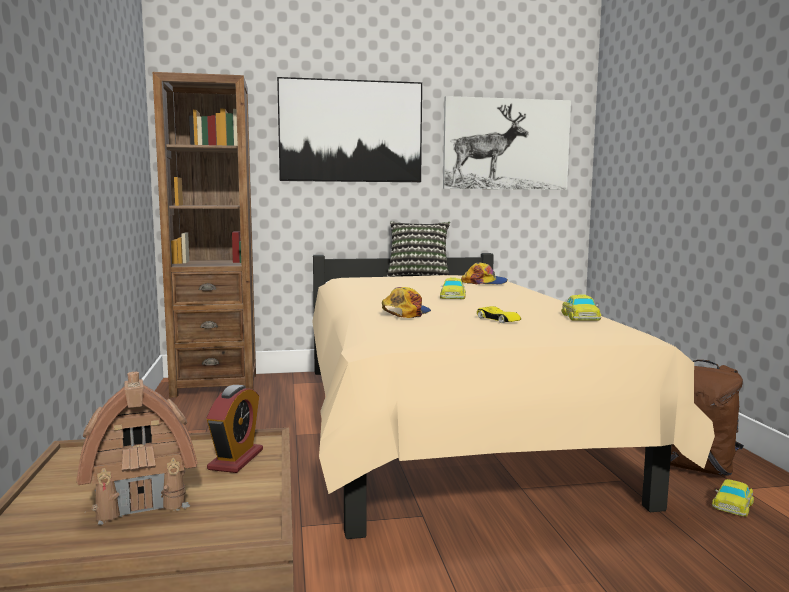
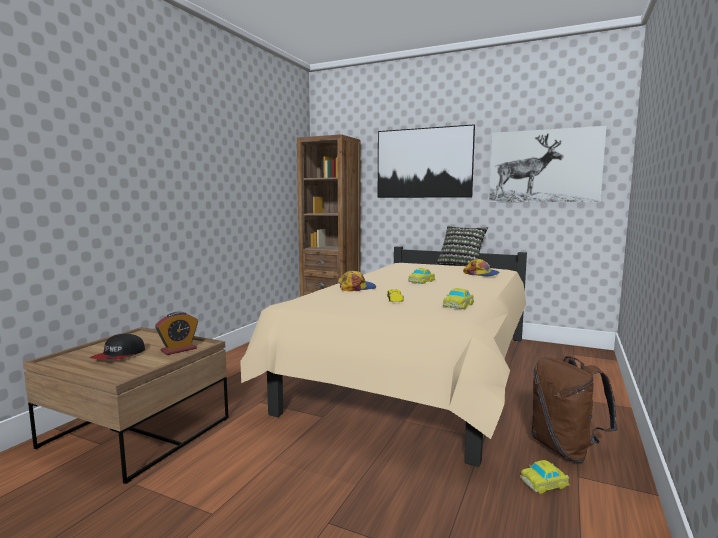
camera: 35 degrees right, 0 degrees up
(141, 498) = (119, 355): toy house -> cap

